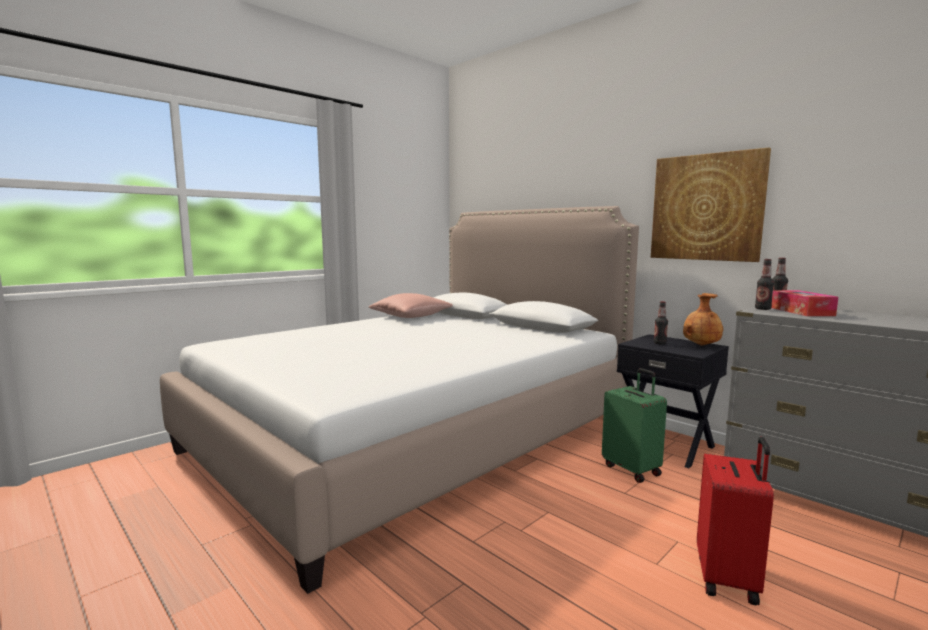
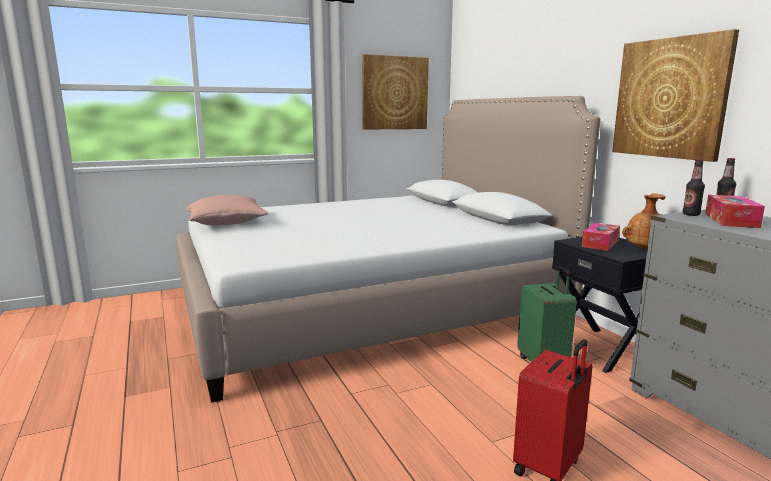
camera: 20 degrees right, 5 degrees up
(400, 204) = (394, 93): none -> picture
(411, 316) = (390, 200): pink pillow -> pink pillow (226, 223)
(660, 343) = (600, 243): bottle -> tissue box

